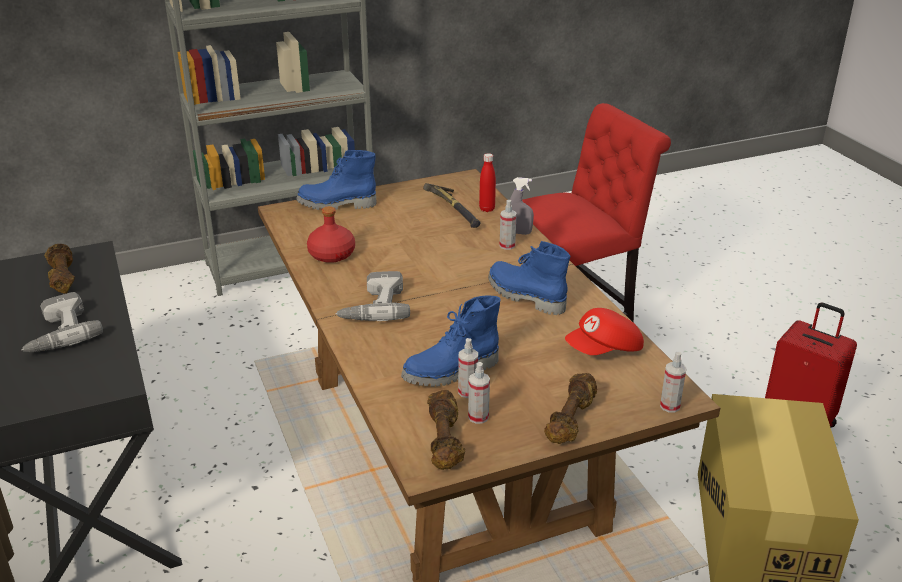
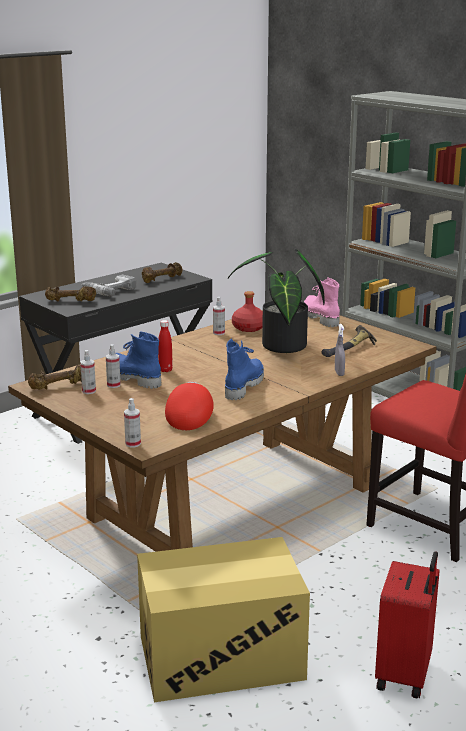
camera: 70 degrees right, 10 degrees down
(337, 205) = (319, 317): blue boot -> pink boot
(373, 306) = (194, 348): power drill -> none
(417, 248) = (281, 347): none -> potted plant
(487, 209) = (367, 358): red bottle -> red bottle (165, 370)
(507, 245) = (314, 372): spray bottle -> spray bottle (219, 333)
(571, 420) = (99, 416): brown dumbbell -> brown dumbbell (70, 301)
(604, 350) = (189, 417): red cap -> red cap turned 60 degrees clockwise

